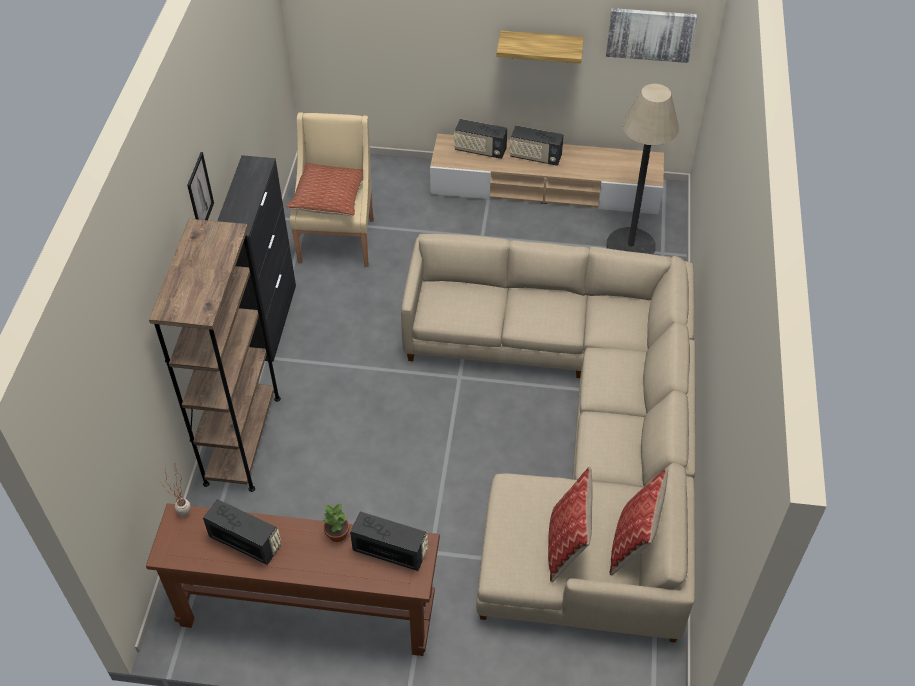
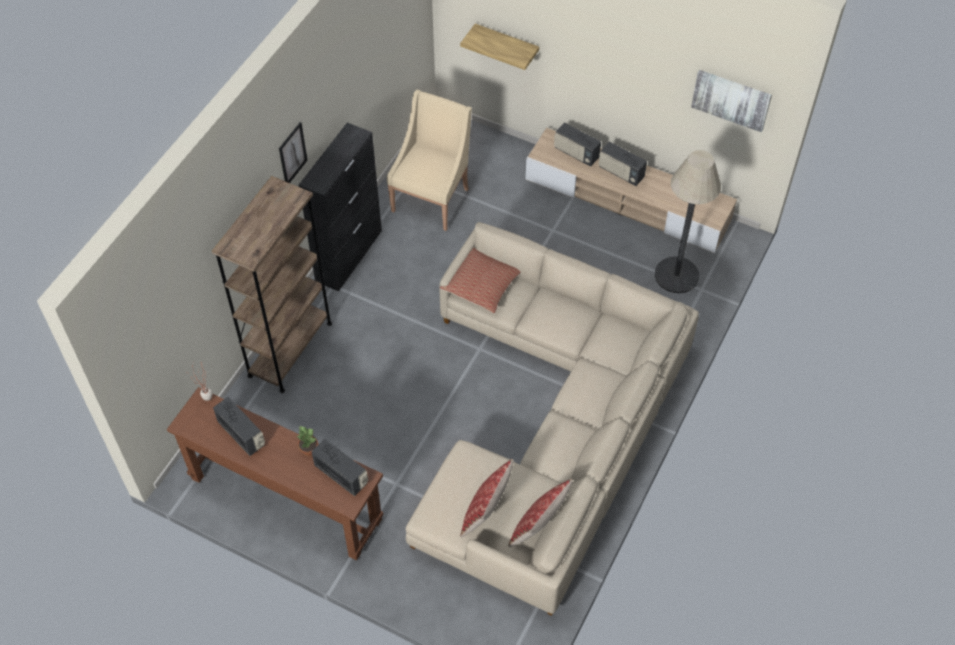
camera: 20 degrees right, 5 degrees up
(329, 197) = (425, 166): pillow -> pillow (481, 285)
(541, 46) = (638, 83): shelf -> shelf (506, 45)

